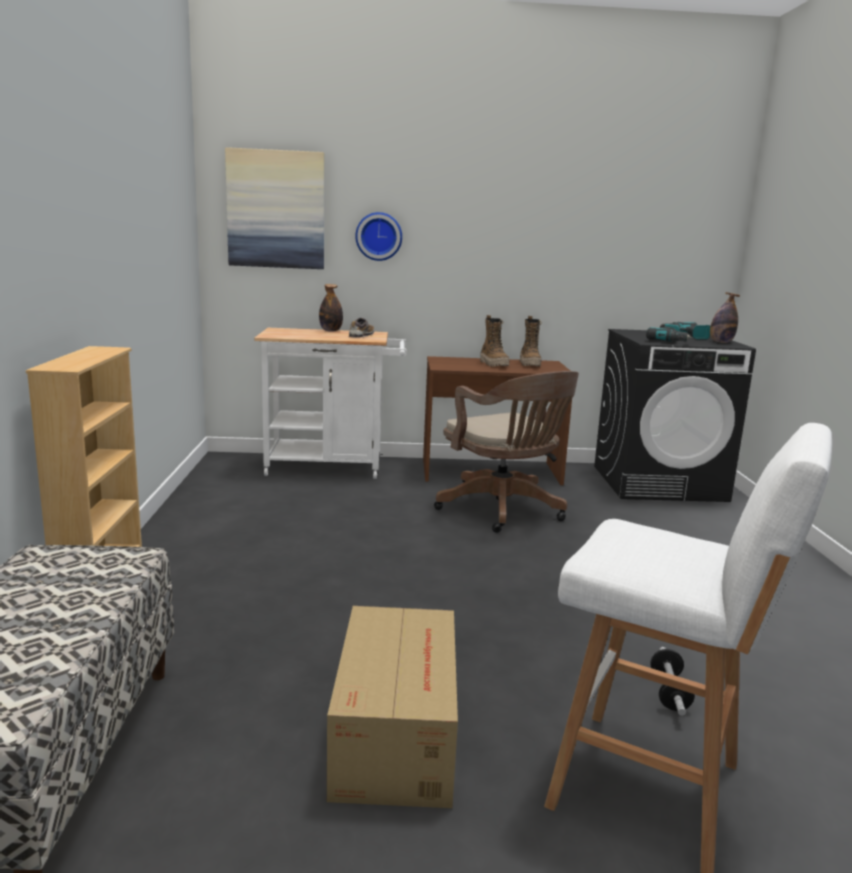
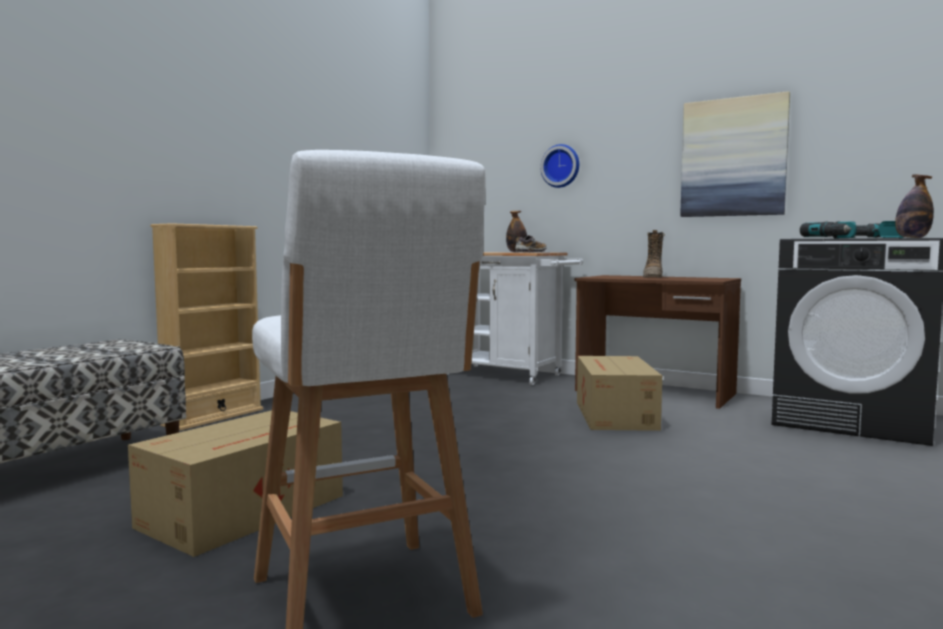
camera: 35 degrees right, 10 degrees down
(276, 209) = (482, 153): picture -> picture (733, 157)
(504, 510) = (614, 415): brown office chair -> cardboard box
(529, 364) = (694, 278): boot -> none
(669, 693) = (522, 552): dumbbell -> none

